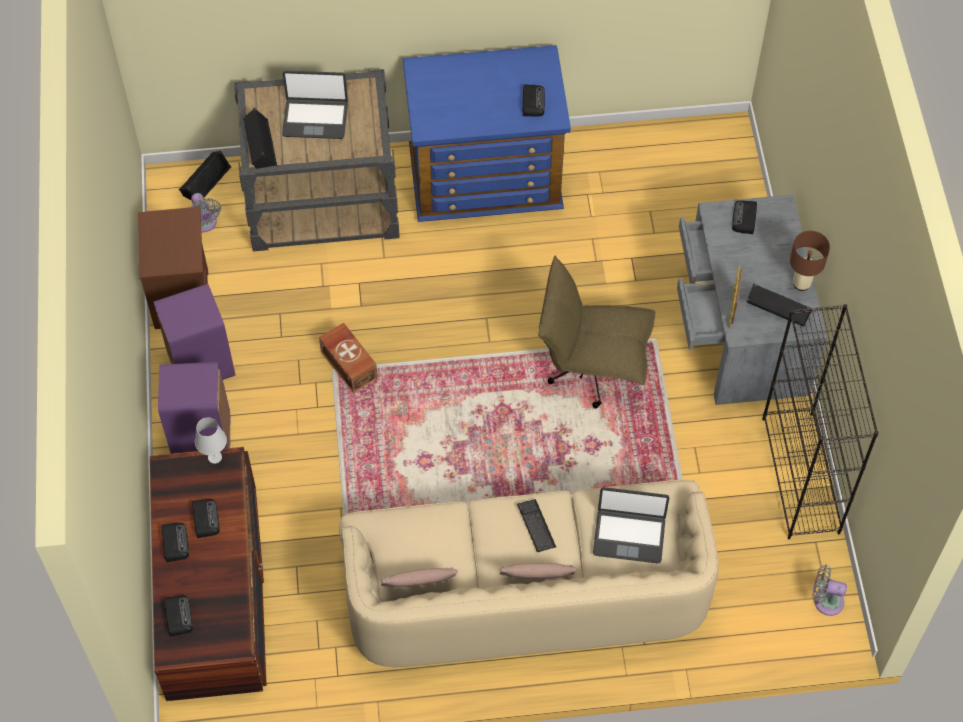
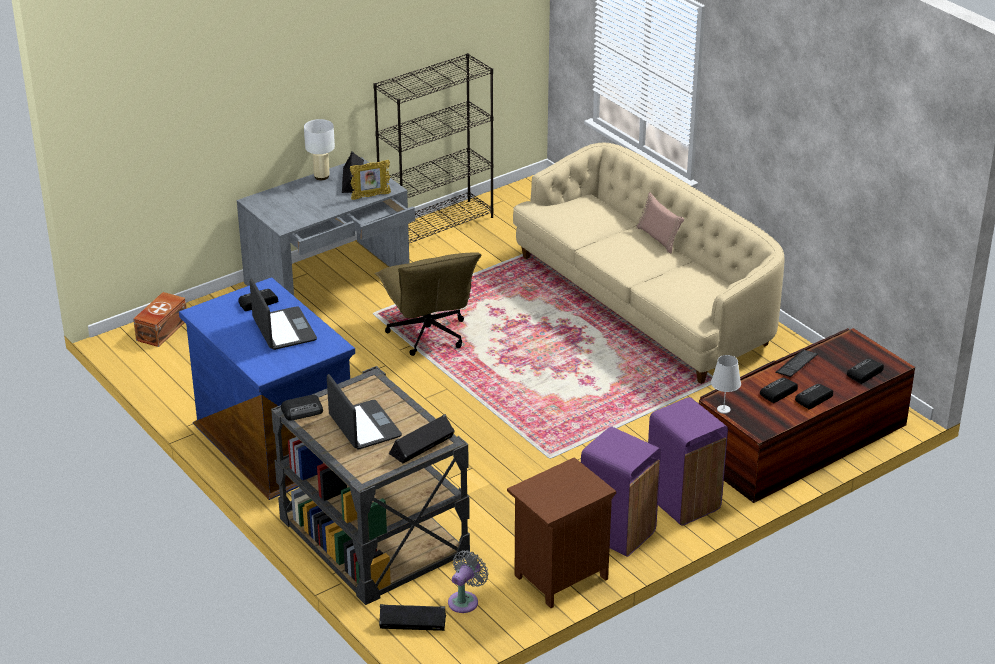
camera: 120 degrees left, 25 degrees down
(349, 364) = (536, 451): brown storage box -> brown storage box (161, 330)
(419, 587) = (719, 280): beige pillow -> none
(536, 526) = (620, 248): keyboard -> keyboard (796, 364)
(629, 535) = (586, 213): laptop -> laptop (283, 330)
(744, 219) = (279, 212): radio -> radio (303, 411)
(801, 283) = (321, 177): brown table lamp -> white table lamp
(825, 601) = (525, 193): grey fan -> none

